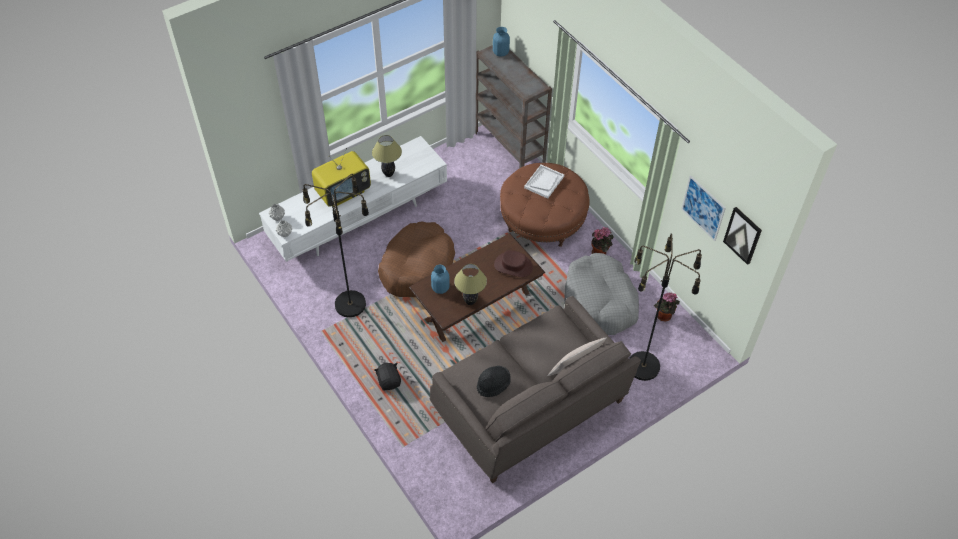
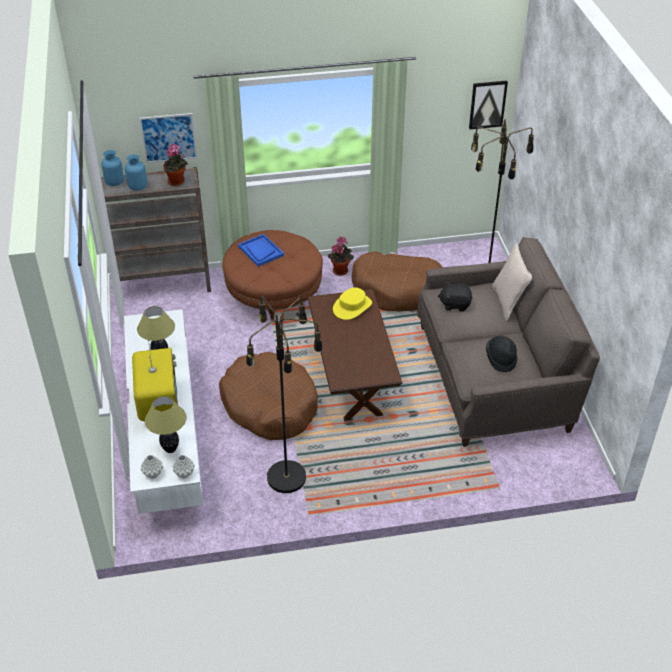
camera: 65 degrees left, 10 degrees down
(389, 381) = (410, 475): black plush toy -> black plush toy (455, 304)
(440, 288) = (348, 367): blue vase -> blue vase (137, 186)
(470, 301) = (379, 351): table lamp -> table lamp (170, 449)
(513, 266) = (352, 307): brown hat -> yellow hat
(544, 182) = (260, 251): white tray -> blue tray
(600, 301) = (398, 290): grey dog bed -> brown dog bed
(663, 316) = (438, 258): potted plant -> potted plant (177, 182)
(703, 208) = (435, 119): picture -> picture (168, 138)

